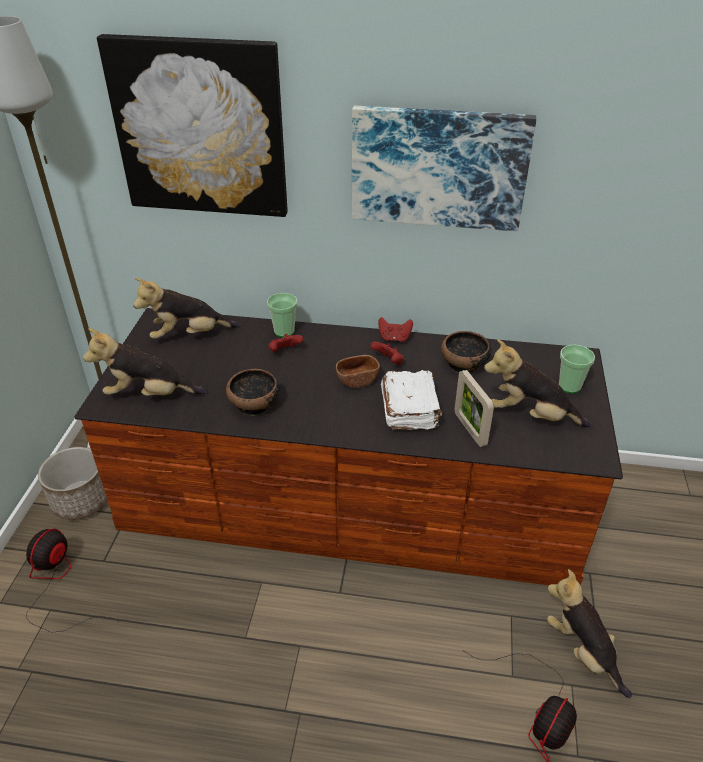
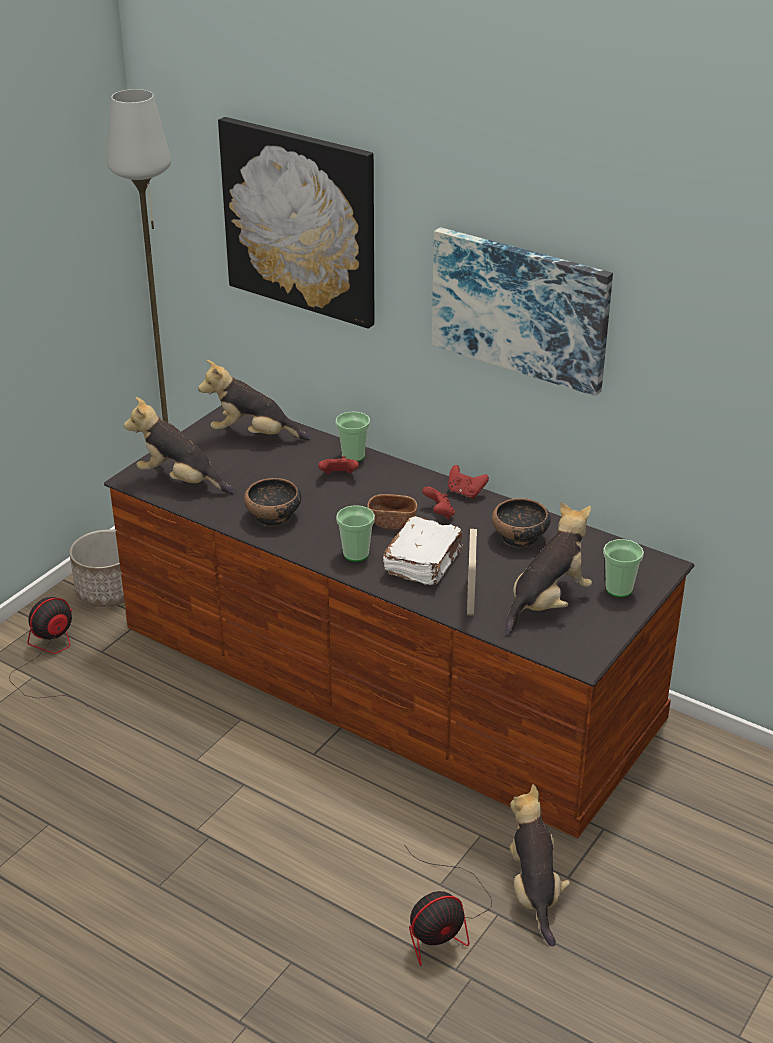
camera: 25 degrees right, 5 degrees down
(349, 418) = (356, 554): none -> cup
(530, 415) = (547, 603): plush toy -> plush toy turned 90 degrees clockwise

